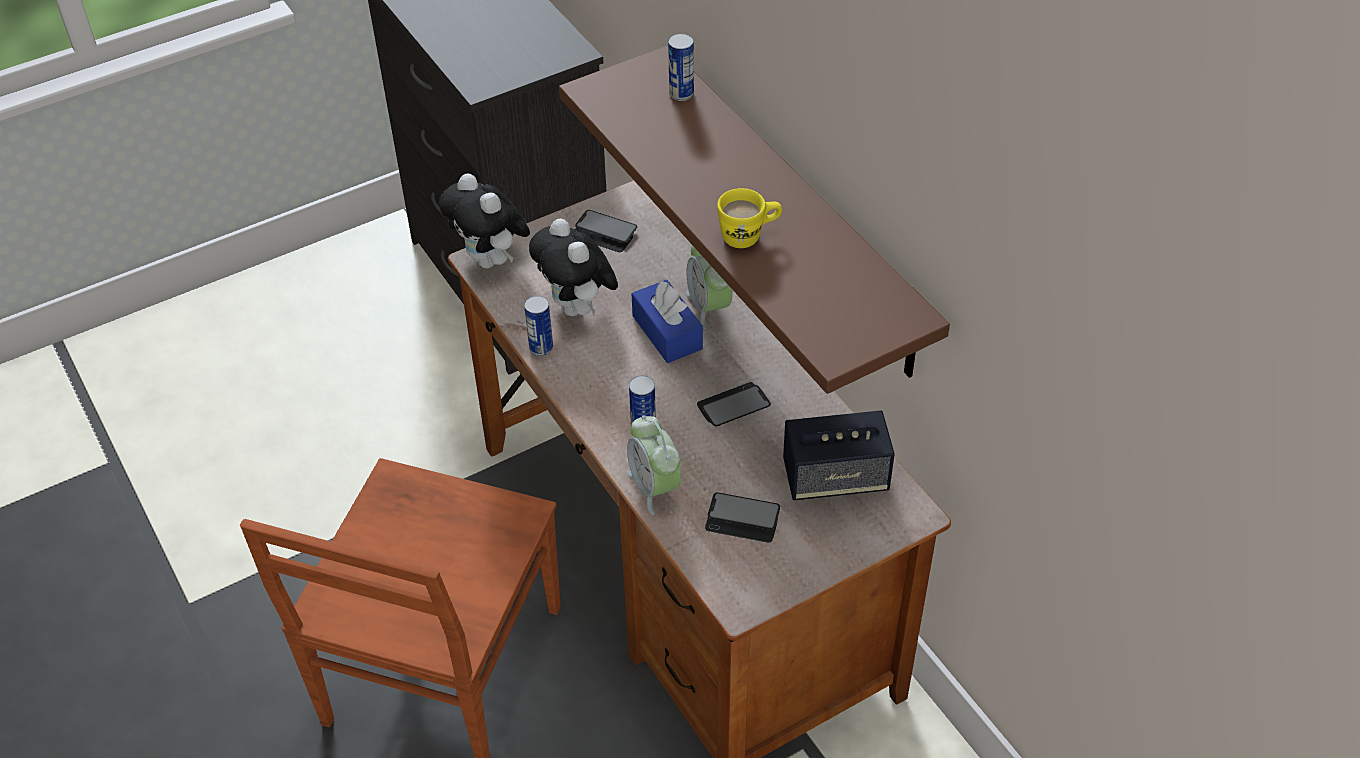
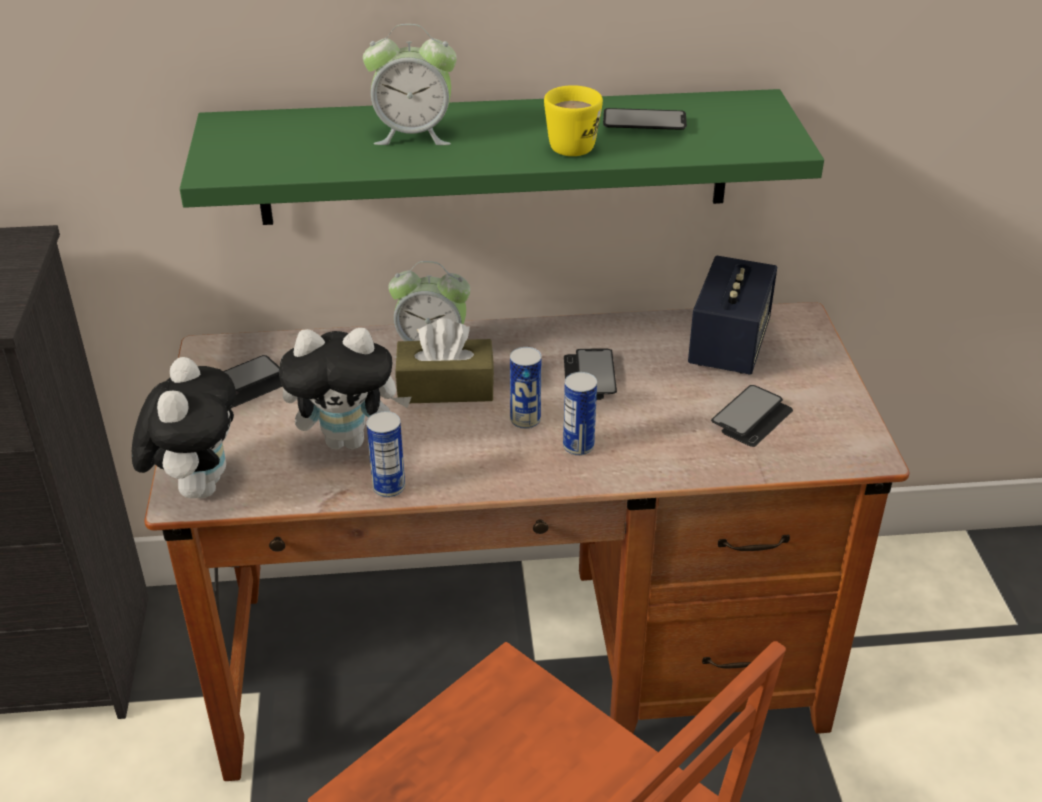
camera: 65 degrees left, 10 degrees down
(491, 261) = (197, 486): plush toy -> plush toy turned 75 degrees counterclockwise
(654, 487) = (671, 464): alarm clock -> alarm clock (413, 135)
(667, 332) = (445, 387): blue tissue box -> brown tissue box
(681, 94) = (296, 123): can -> can (525, 420)
(794, 212) = (495, 157): brown shelf -> green shelf
(815, 262) = (644, 122): none -> phone

